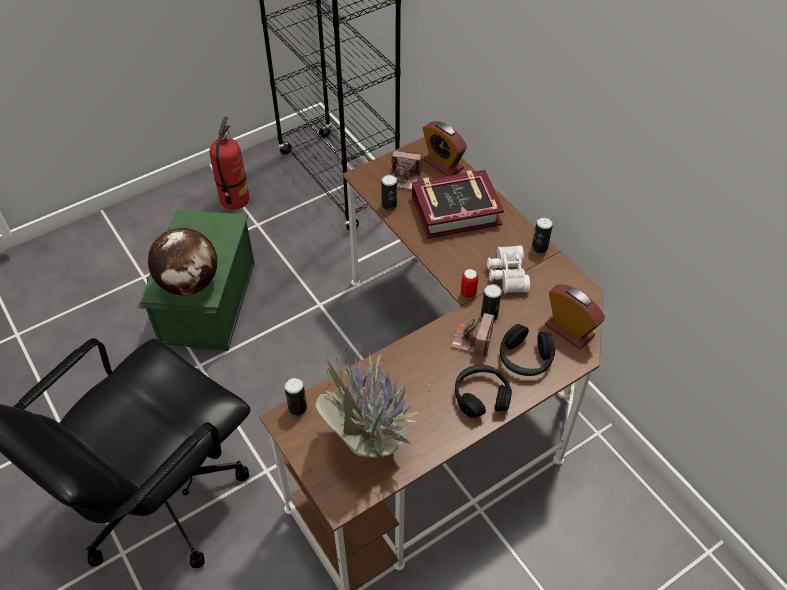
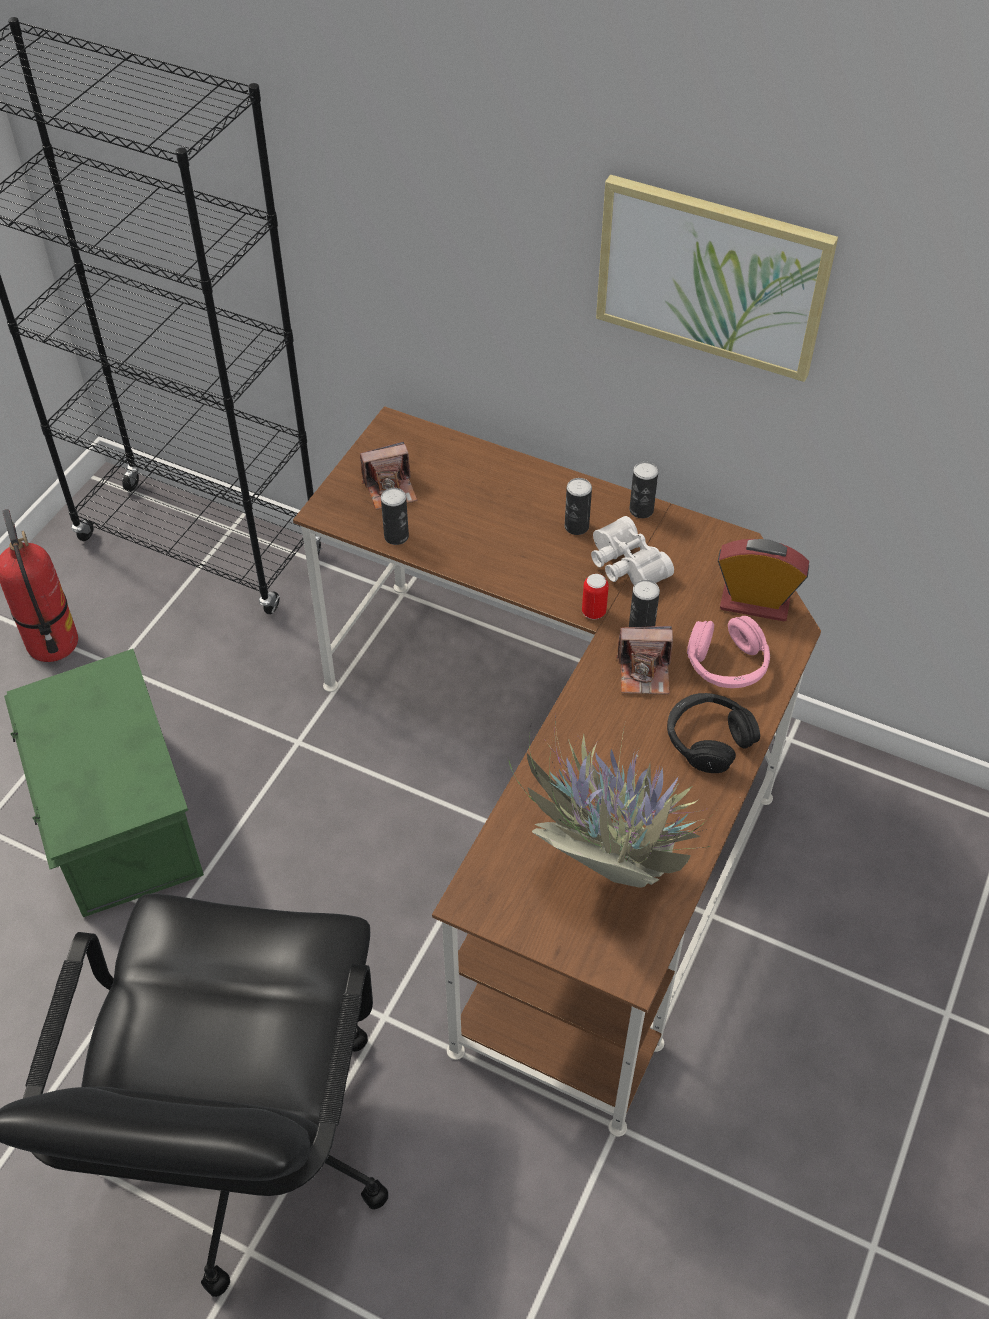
camera: 30 degrees left, 0 degrees up
(189, 283) = (115, 792): globe -> none
(297, 407) = (478, 875): can -> can (576, 526)
(442, 164) = (429, 448): alarm clock -> none
(455, 210) = (494, 505): book -> none
(472, 340) = (644, 672): camera -> camera turned 75 degrees counterclockwise
(525, 358) = (727, 664): black headphones -> pink headphones
(603, 109) = (711, 276): none -> picture

